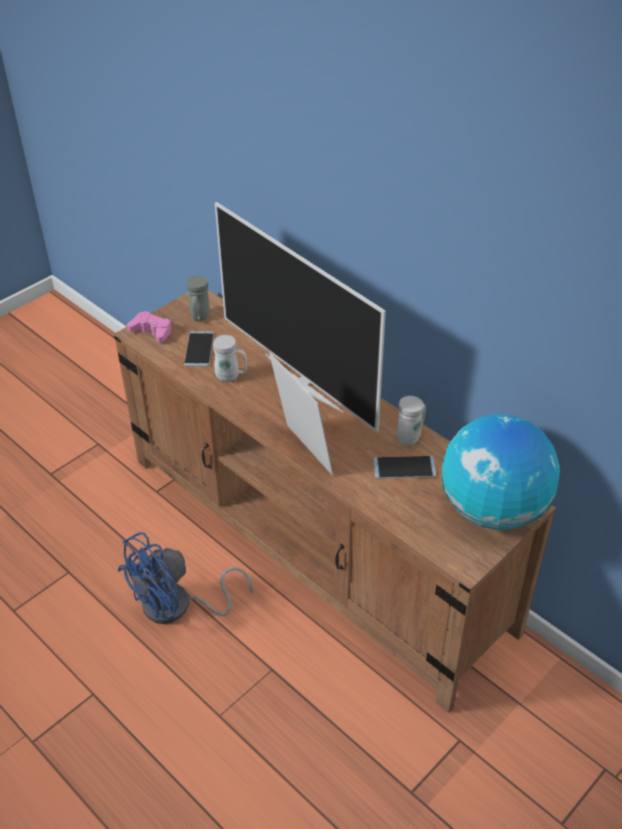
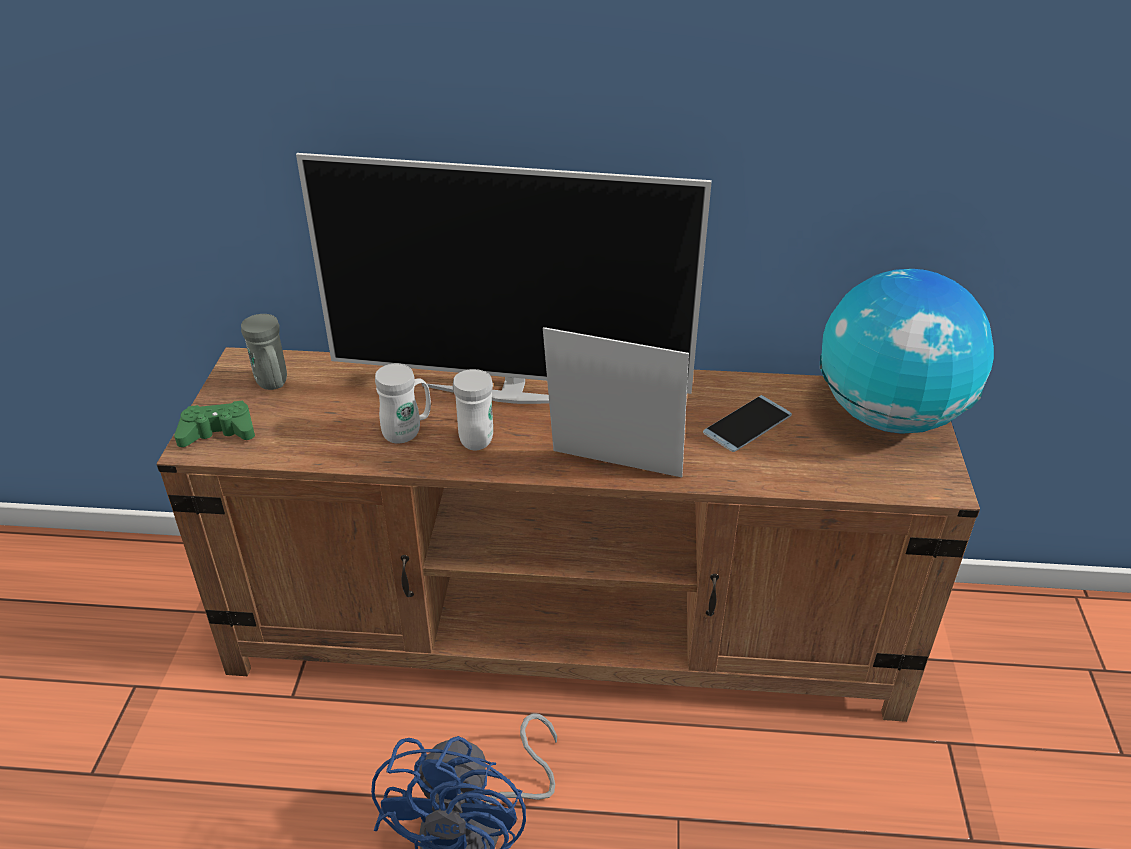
camera: 40 degrees left, 5 degrees down
(152, 331) = (218, 432): pink game controller -> green game controller
(199, 349) = (320, 421): phone -> none
(411, 436) = (710, 388): white mug -> white mug (477, 436)

